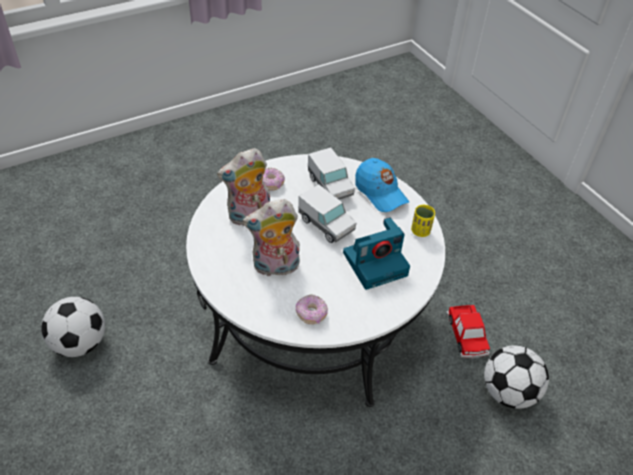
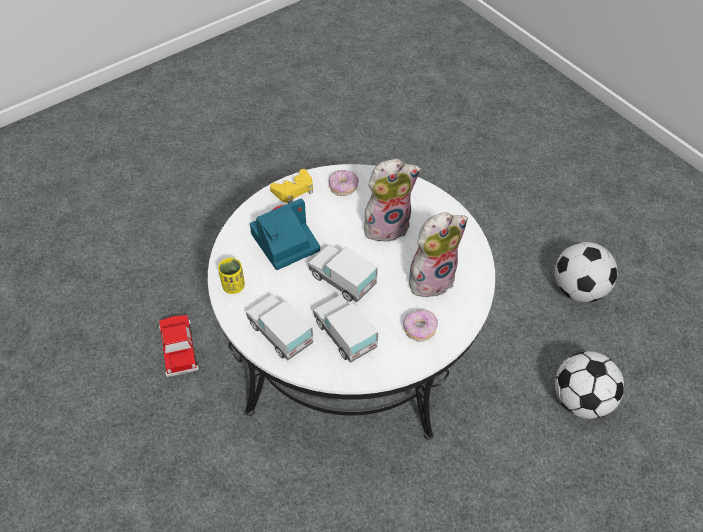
camera: 175 degrees right, 5 degrees up
(364, 317) = (294, 190): none -> yellow game controller
(380, 193) = (280, 334): blue cap -> toy truck
(508, 392) = (148, 296): football -> football (581, 401)

